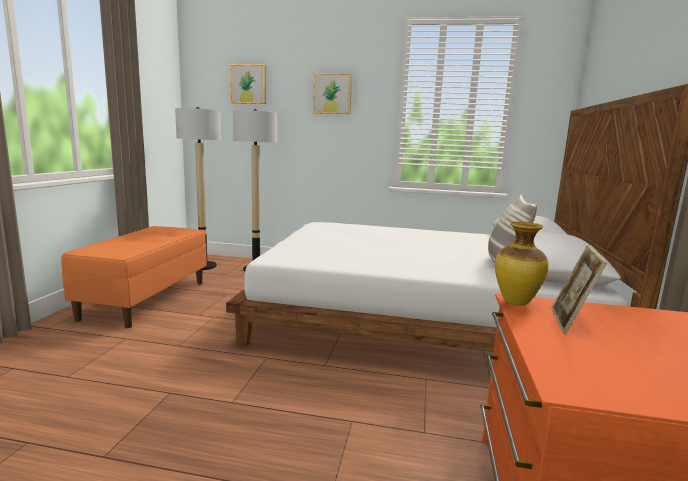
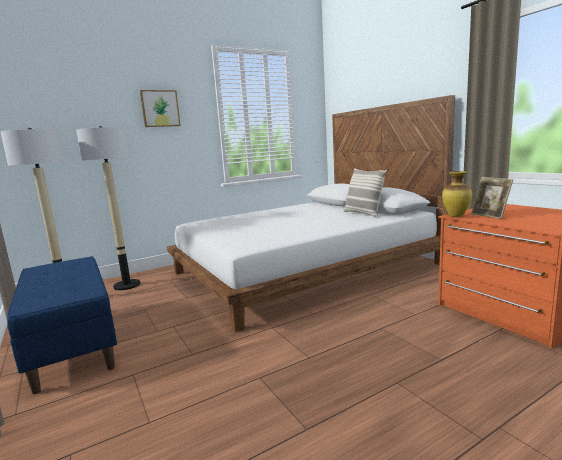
camera: 40 degrees left, 0 degrees up
(146, 299) = (72, 345): orange bench -> blue bench
(248, 84) = (67, 101): picture -> none

